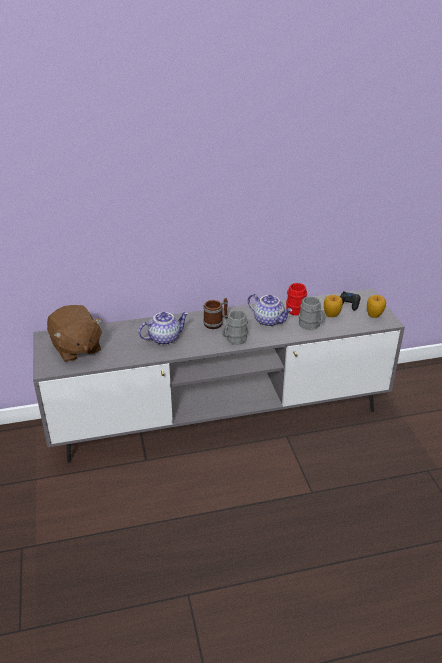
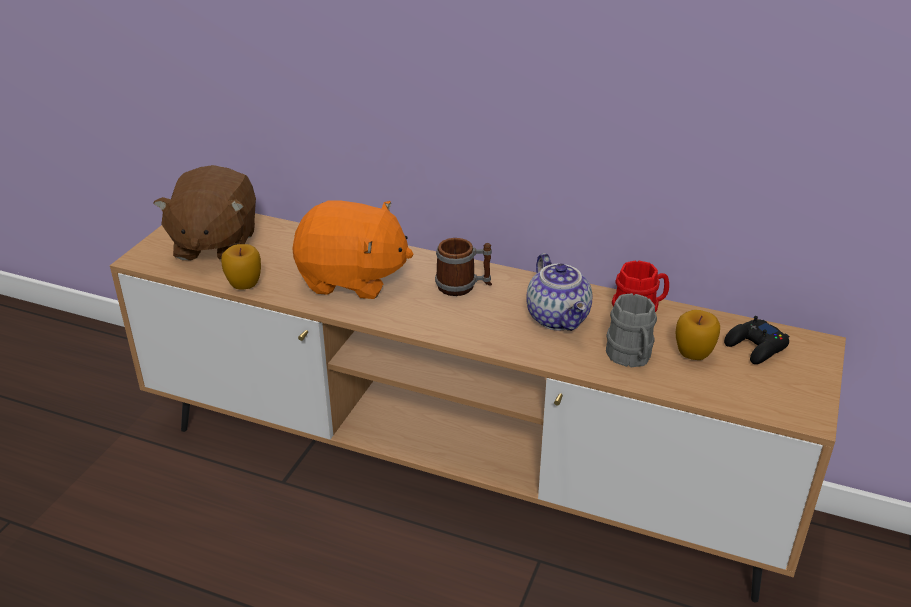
camera: 35 degrees right, 0 degrees up
(164, 338) = (352, 279): teapot -> orange plush toy
(220, 419) = (456, 473): grey tv stand -> brown tv stand
(234, 339) = (459, 325): grey mug -> none
(374, 315) = (787, 391): apple -> apple (244, 286)

